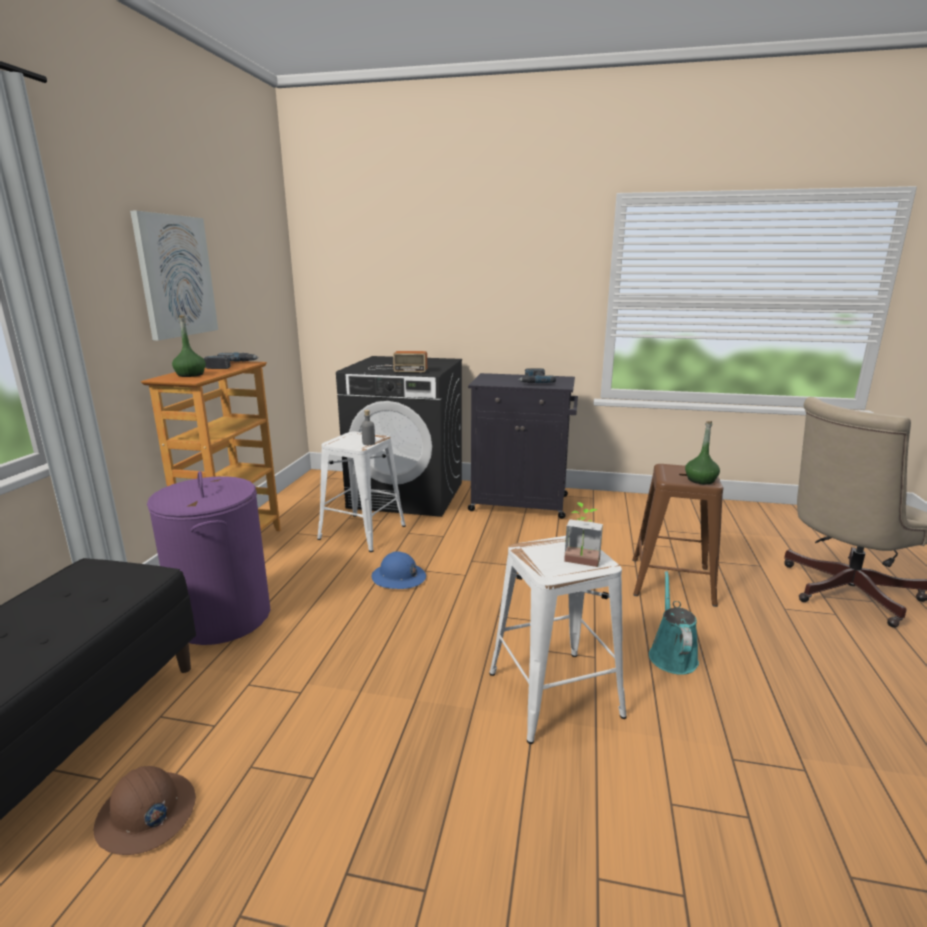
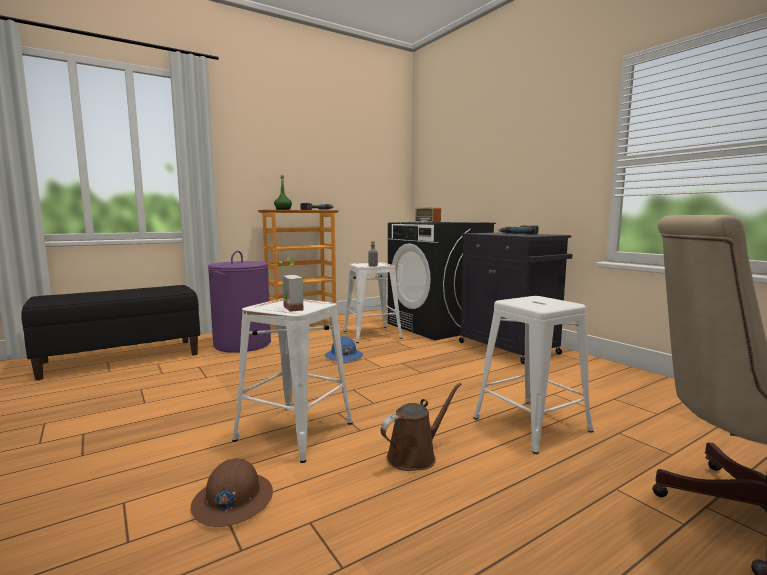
camera: 45 degrees right, 10 degrees down
(146, 814) = (94, 385): brown hard hat -> brown hard hat (232, 501)
(176, 276) = (298, 158): picture -> none
(671, 655) = (415, 456): turquoise watering can -> brown watering can
(672, 581) = (531, 424): brown stool -> white stool
(700, 480) = (537, 305): green bottle -> none

